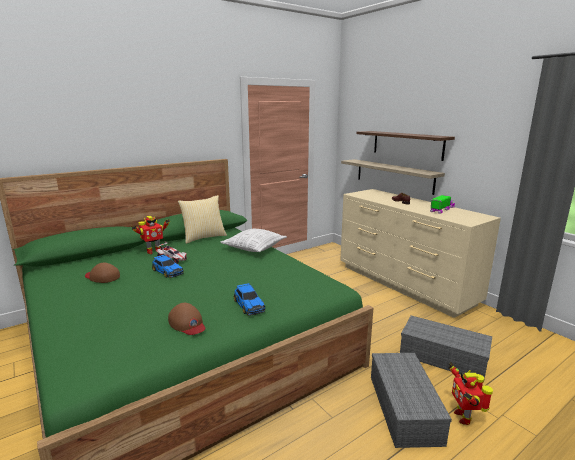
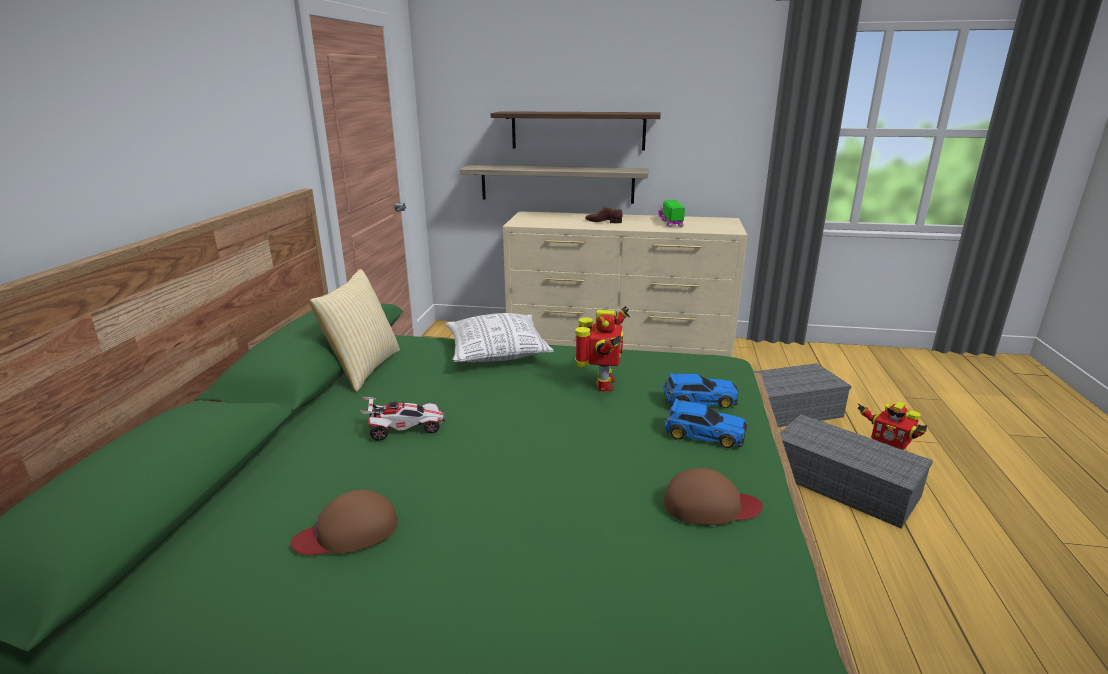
camera: 45 degrees left, 5 degrees up
(153, 251) = (323, 433): toy robot -> toy robot (602, 385)
(167, 271) = (462, 451): toy car -> toy car (698, 400)

